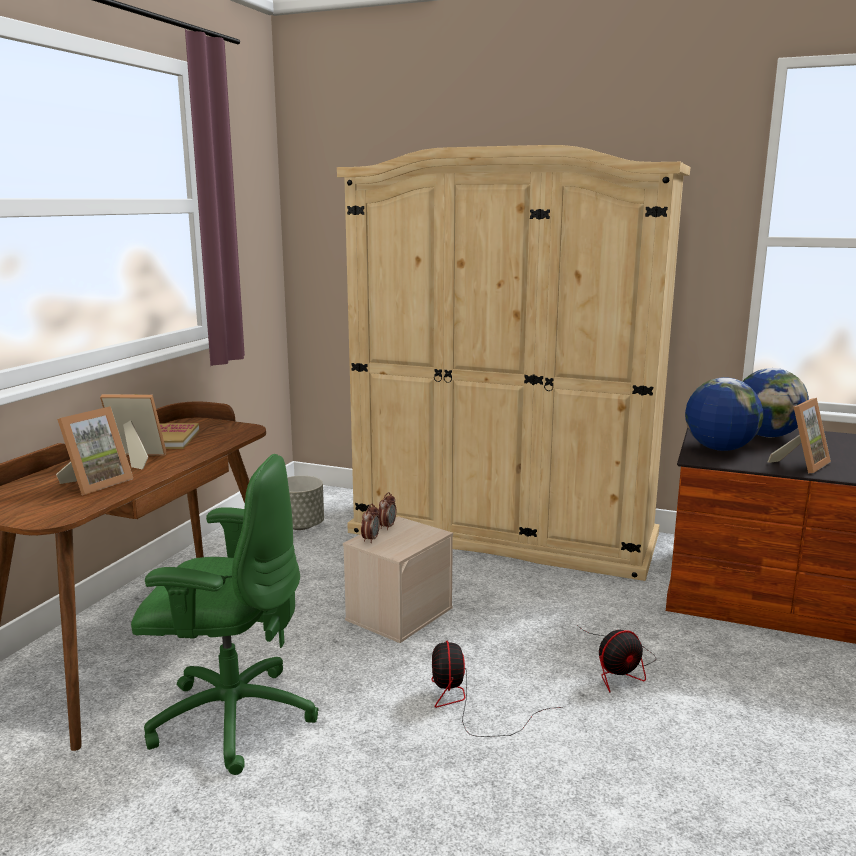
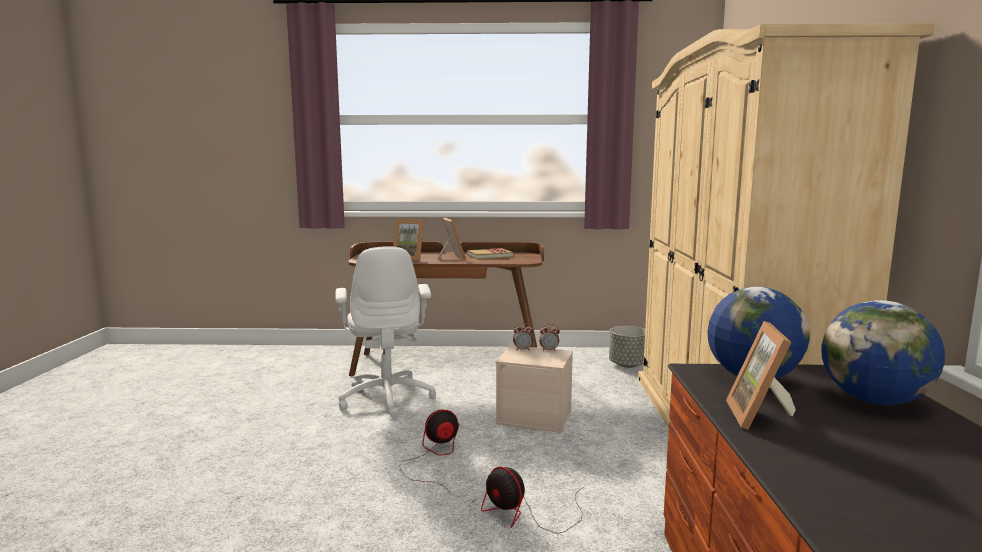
camera: 70 degrees right, 5 degrees down
(231, 717) = (387, 398): green office chair -> white office chair
(801, 464) = (762, 416): picture frame -> picture frame turned 75 degrees clockwise

